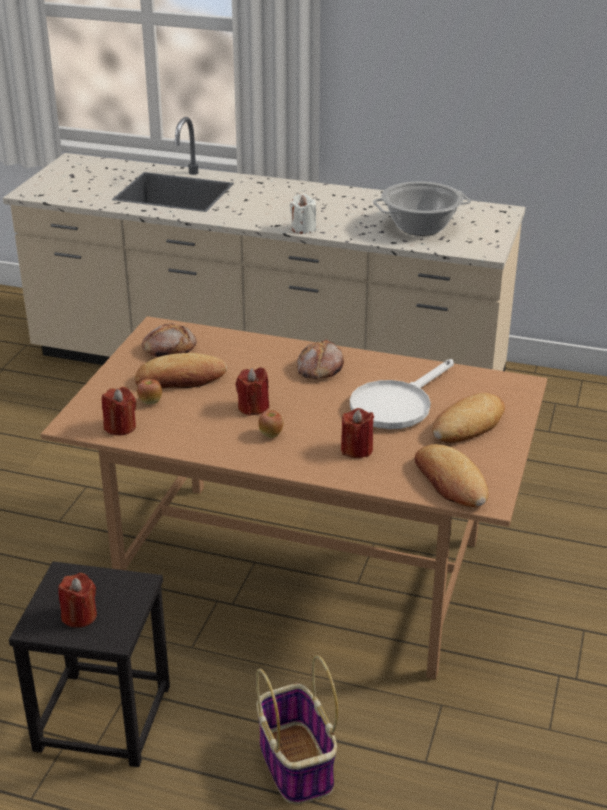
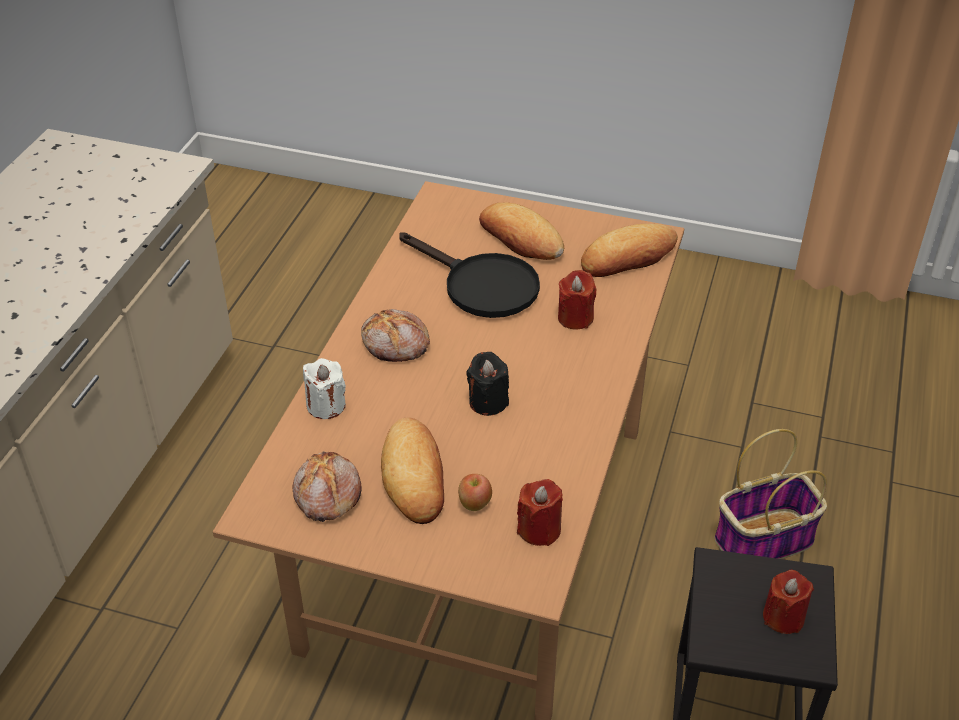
camera: 90 degrees left, 10 degrees up
(253, 407) = (488, 402): red candle -> black candle
(271, 434) = (549, 385): apple -> none
(303, 229) = (44, 323): white candle -> white candle (326, 405)
(396, 404) = (480, 285): white frying pan -> black frying pan
(420, 227) = (81, 215): cooking pot -> none

